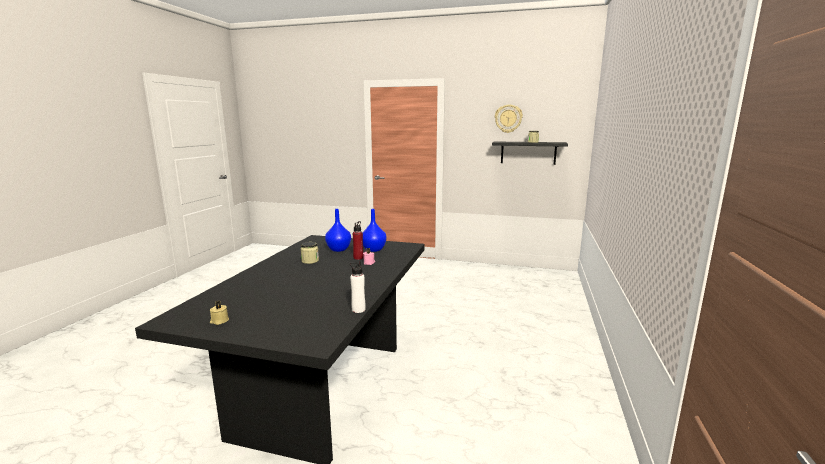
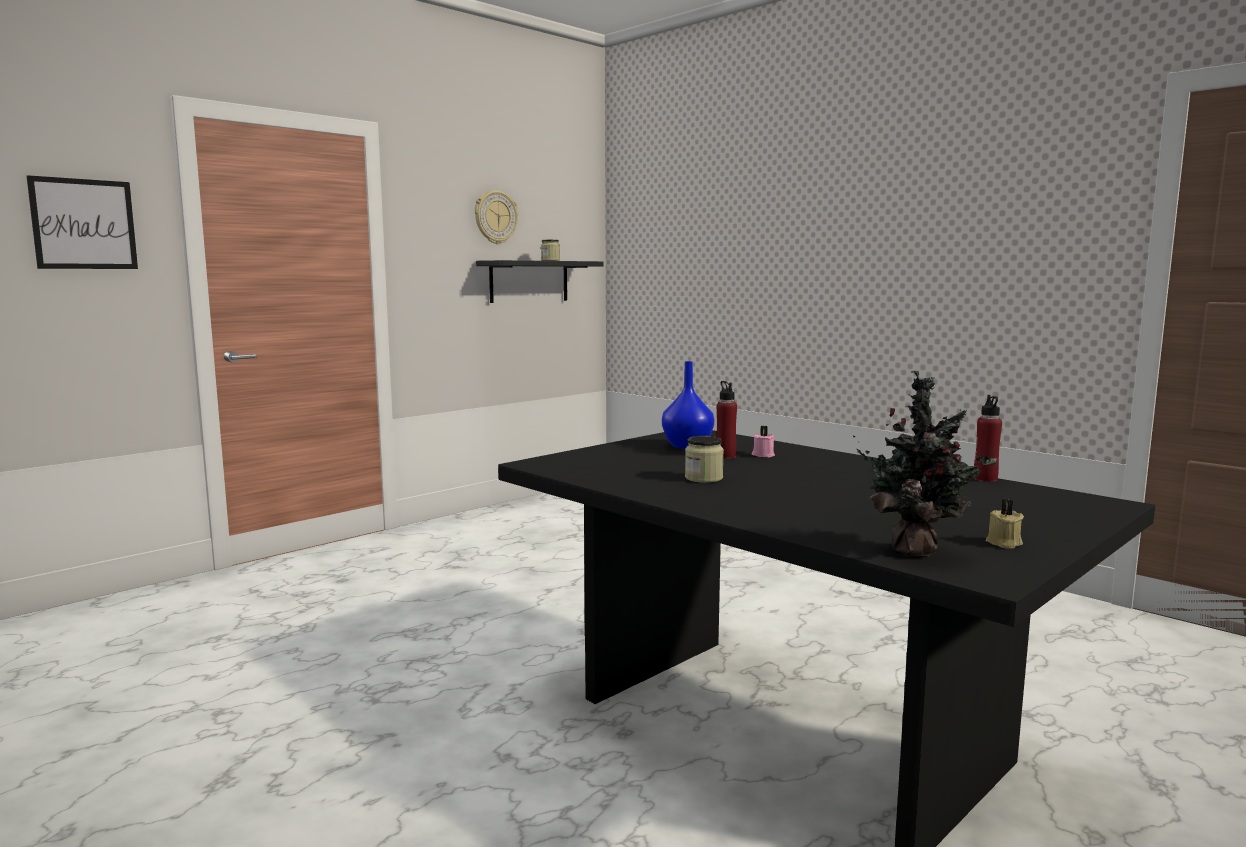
camera: 60 degrees left, 5 degrees down
(203, 306) = (916, 551): none -> potted plant
(336, 128) = (84, 224): none -> picture
(339, 249) = (654, 459): blue vase -> none
(358, 309) = (985, 479): white bottle -> red bottle

